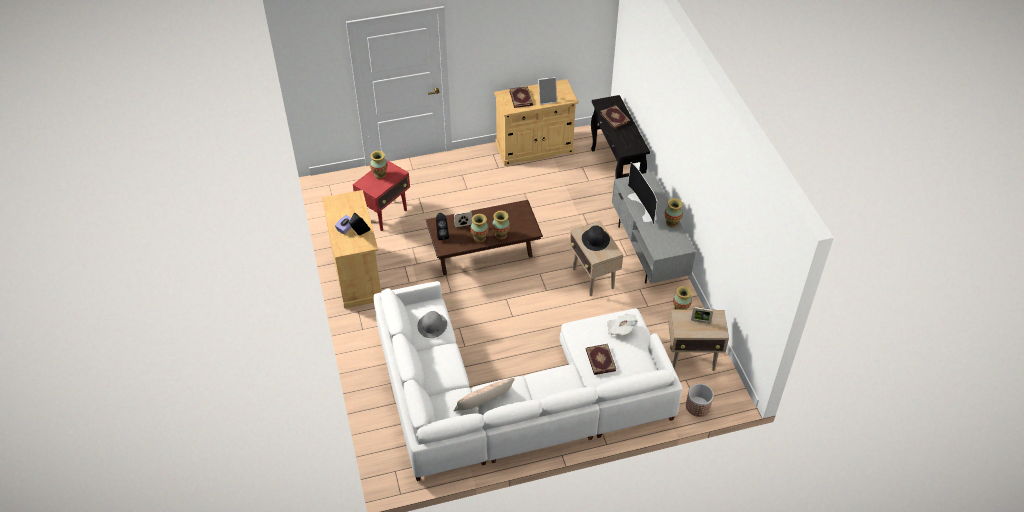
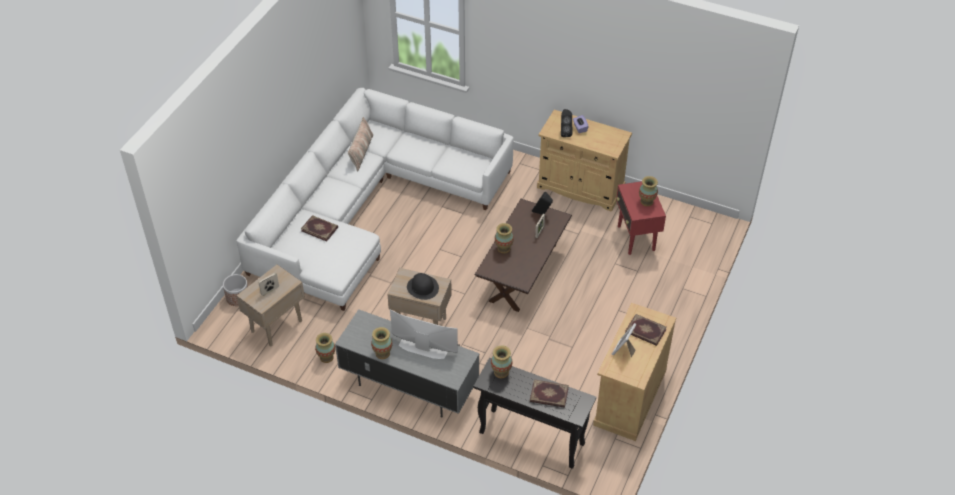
camera: 130 degrees right, 0 degrees up
(432, 325) = (457, 163): grey hat -> none
(480, 238) = (514, 233): vase -> vase (501, 372)
(620, 329) = (331, 260): newspaper -> none

